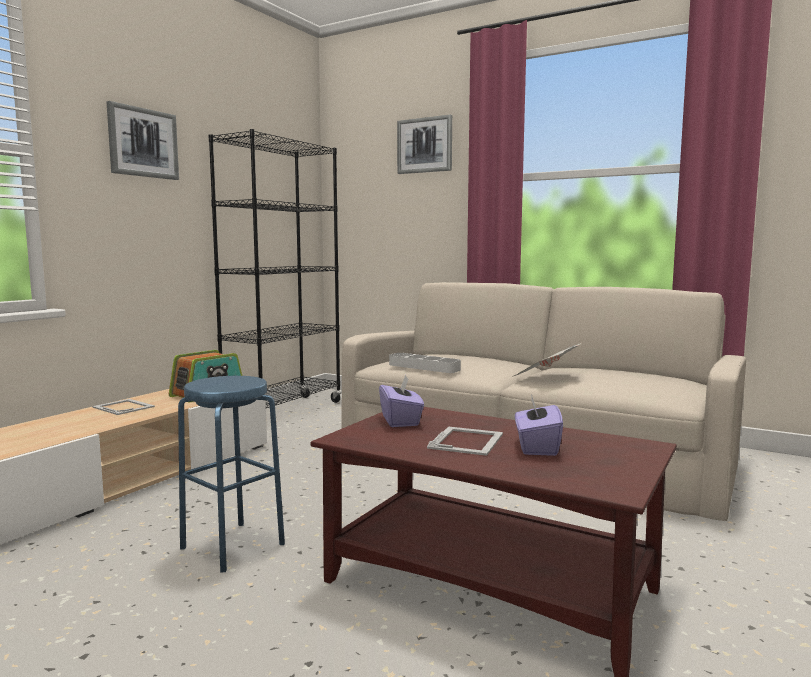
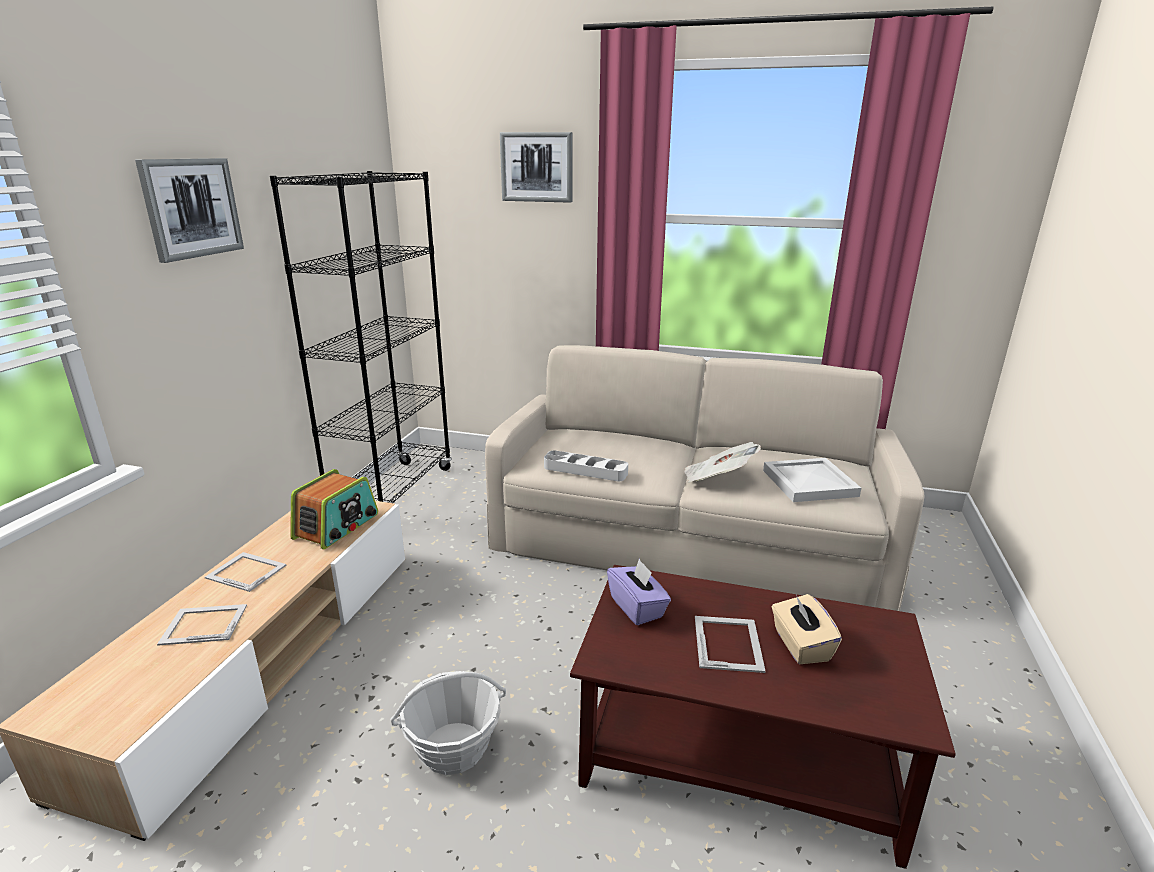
camera: 15 degrees left, 15 degrees up
(72, 424) = (203, 624): none -> picture frame
(232, 546) = (454, 748): blue stool -> basket
(536, 447) = (800, 645): purple tissue box -> beige tissue box
(632, 382) = (807, 482): none -> white tray

